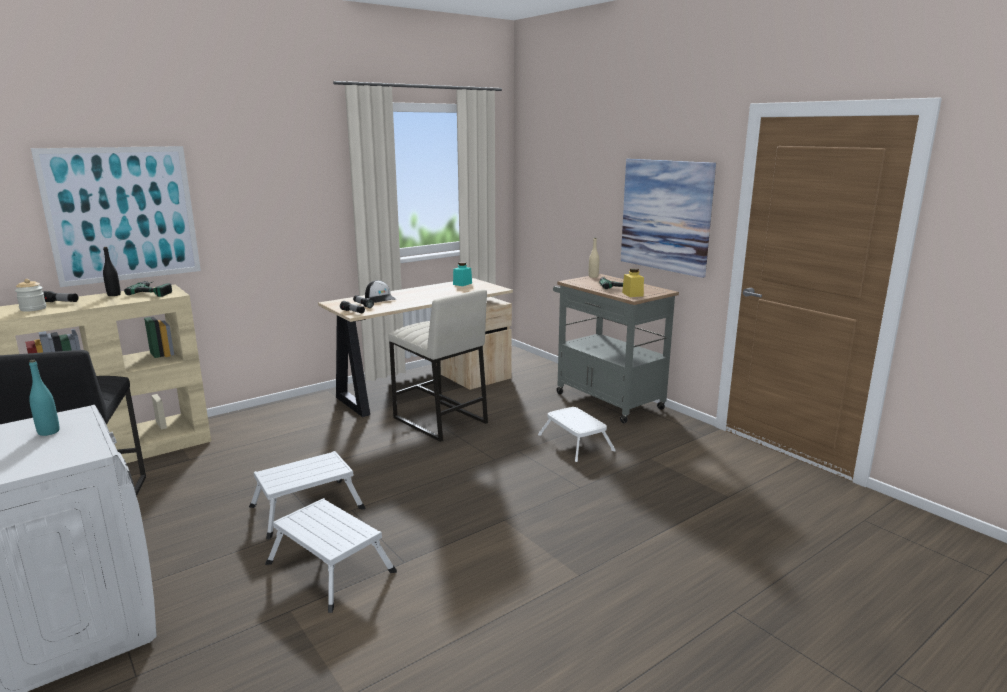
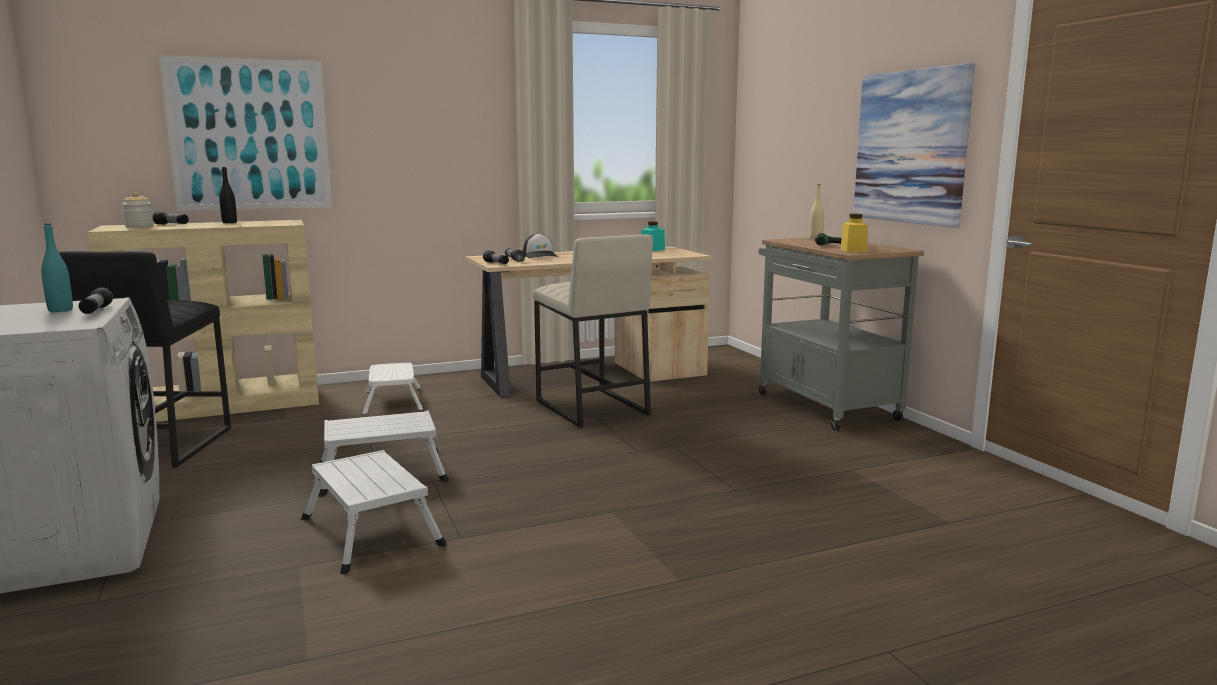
camera: 15 degrees right, 5 degrees down
(85, 430) = (96, 310): none -> flashlight
(155, 291) = (273, 222): power drill -> none
(576, 442) = (756, 444): white step ladder -> white step ladder (393, 400)

